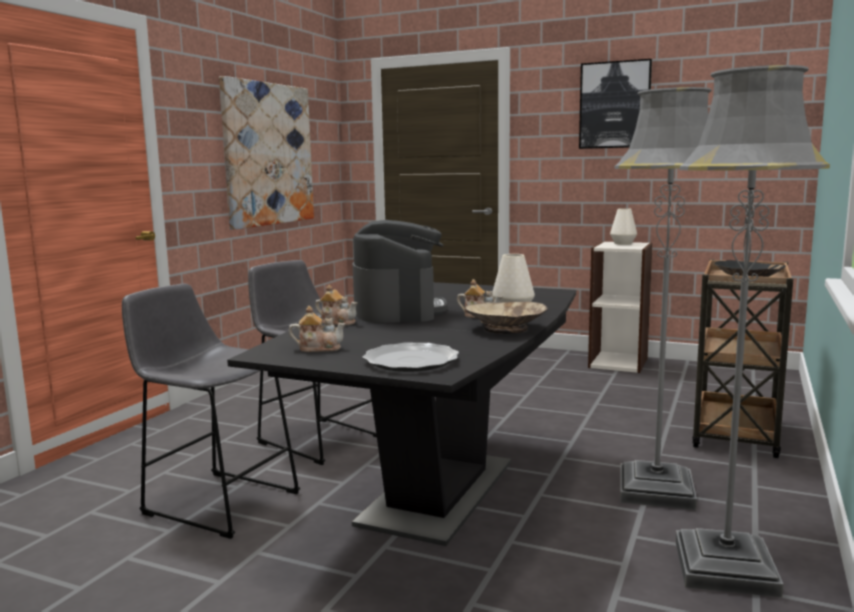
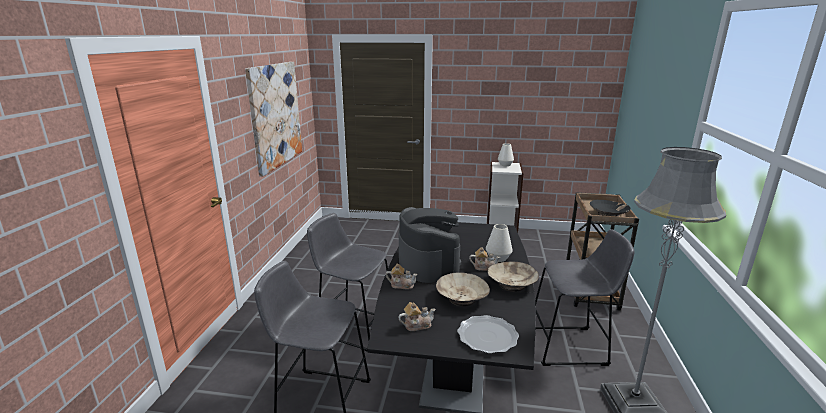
camera: 15 degrees left, 10 degrees up
(413, 334) = (462, 298): none -> beige bowl
(615, 105) = (501, 78): picture -> none
(655, 490) = (571, 346): grey floor lamp -> grey stool

